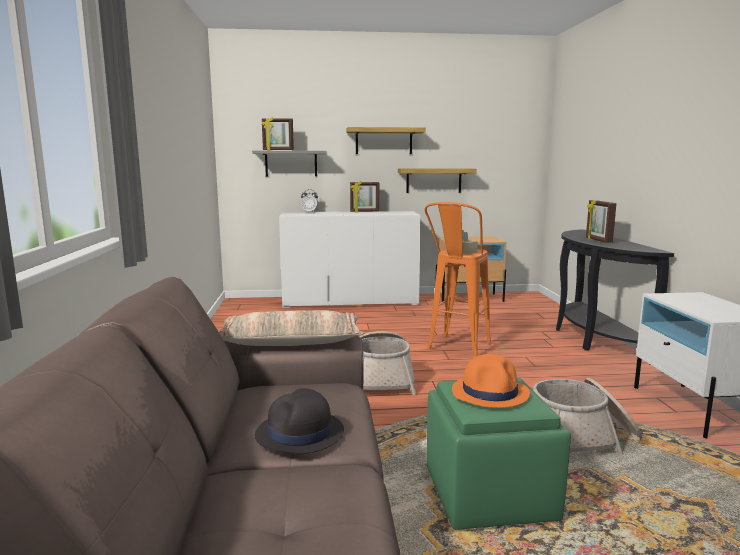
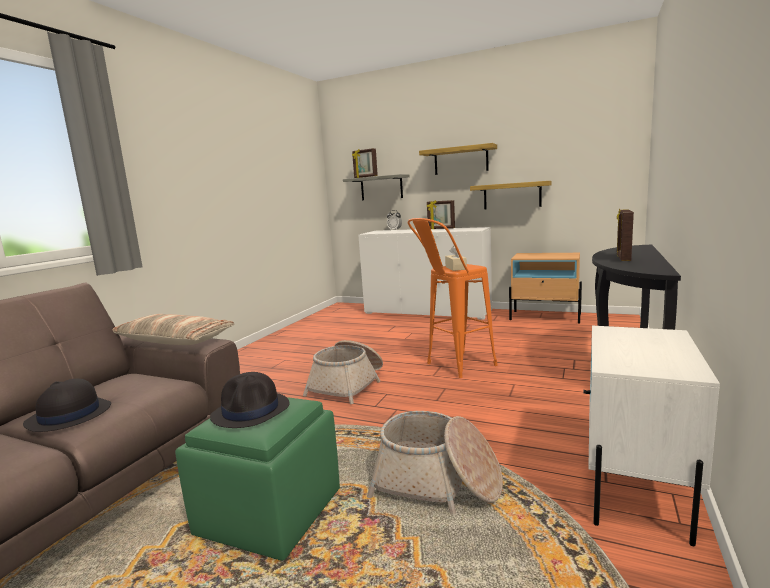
camera: 30 degrees right, 0 degrees up
(490, 392) = (251, 411): orange hat -> black hat

